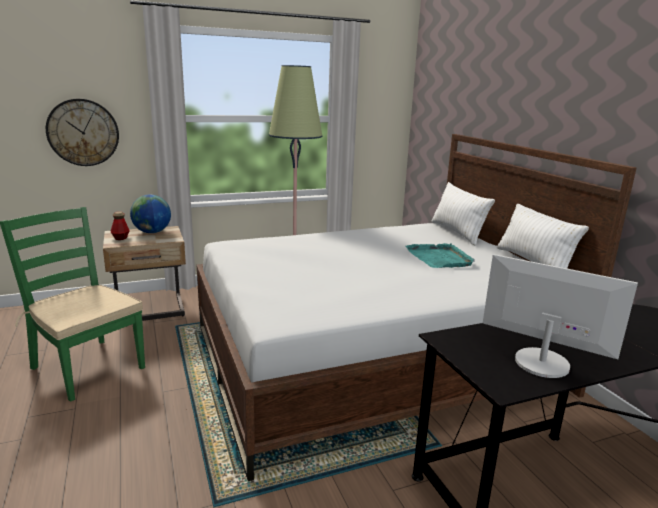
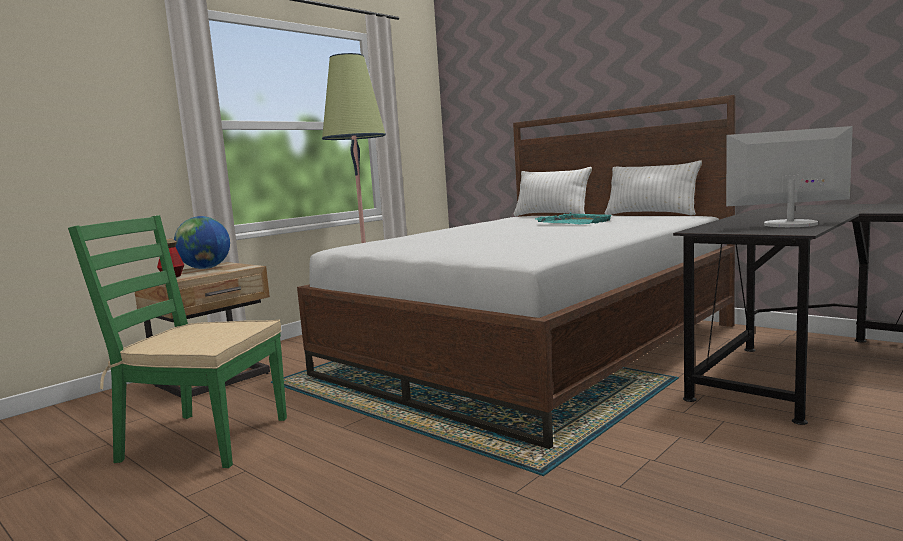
camera: 25 degrees left, 10 degrees down
(83, 132) = (83, 144): wall clock -> none

